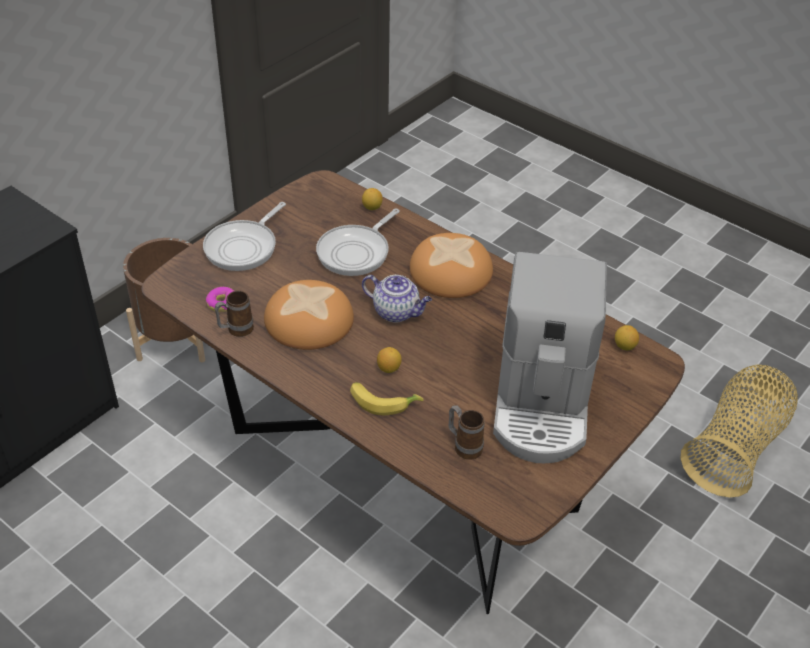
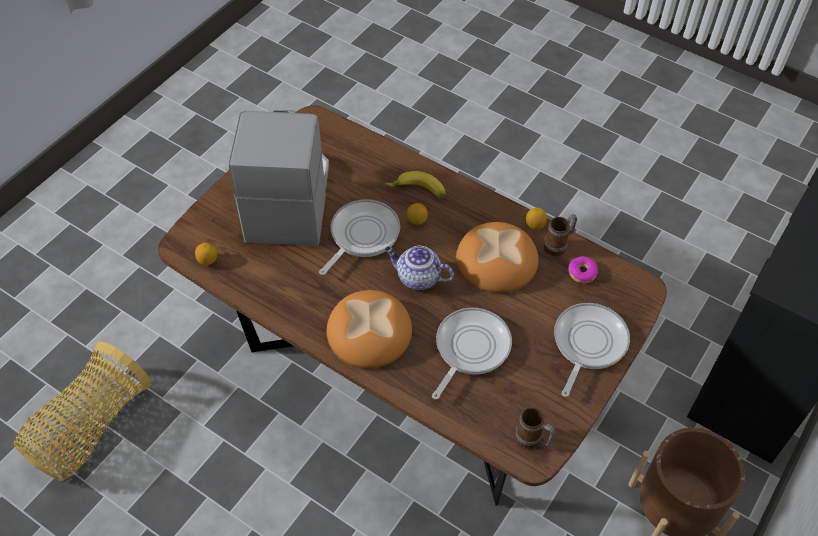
camera: 175 degrees right, 10 degrees up
(372, 207) = (465, 419): lemon -> lemon (535, 225)
(454, 358) = (362, 235): none -> frying pan
(464, 446) = (351, 162): mug -> mug (532, 440)

